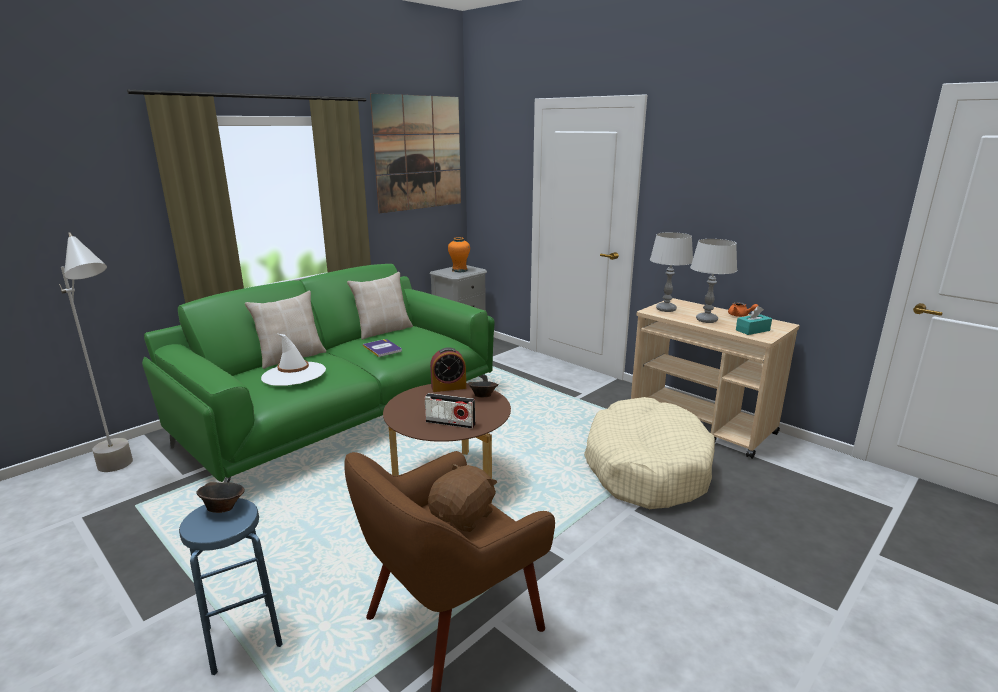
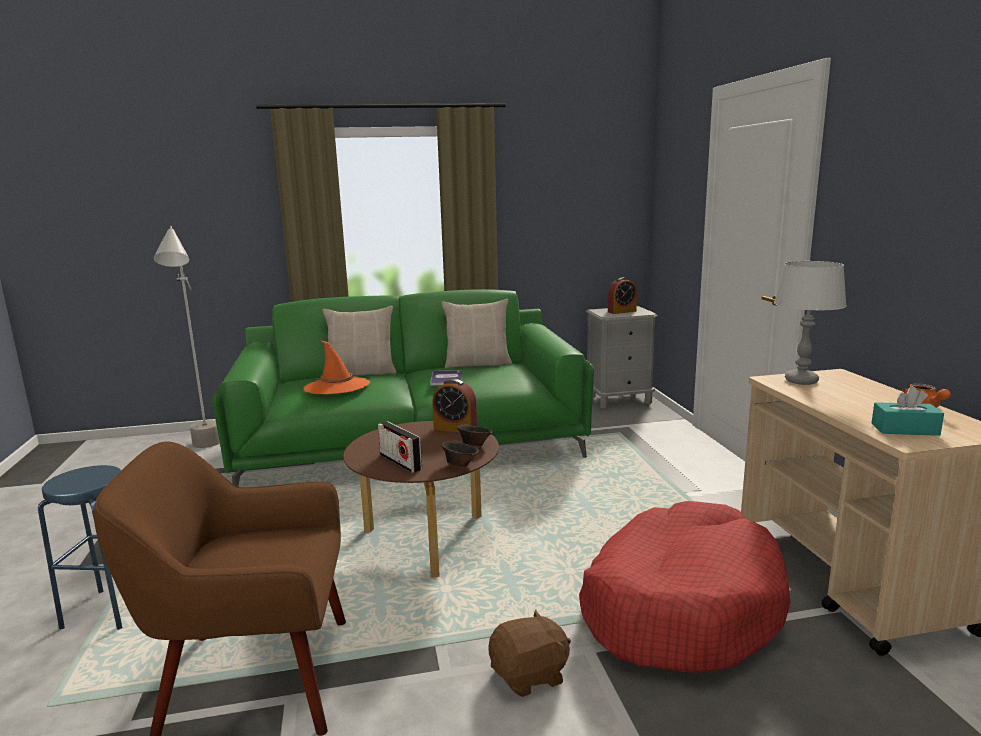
camera: 35 degrees right, 5 degrees down
(223, 508) = (97, 472): brown bowl -> brown bowl (460, 464)
(294, 374) = (337, 386): white hat -> orange hat
(418, 153) = (580, 167): picture -> none
(459, 270) = (622, 311): orange vase -> alarm clock
(463, 516) = (268, 552): brown plush toy -> brown plush toy (530, 675)
(646, 467) = (680, 606): beige dog bed -> red dog bed
(706, 320) = (844, 403): grey table lamp -> none

